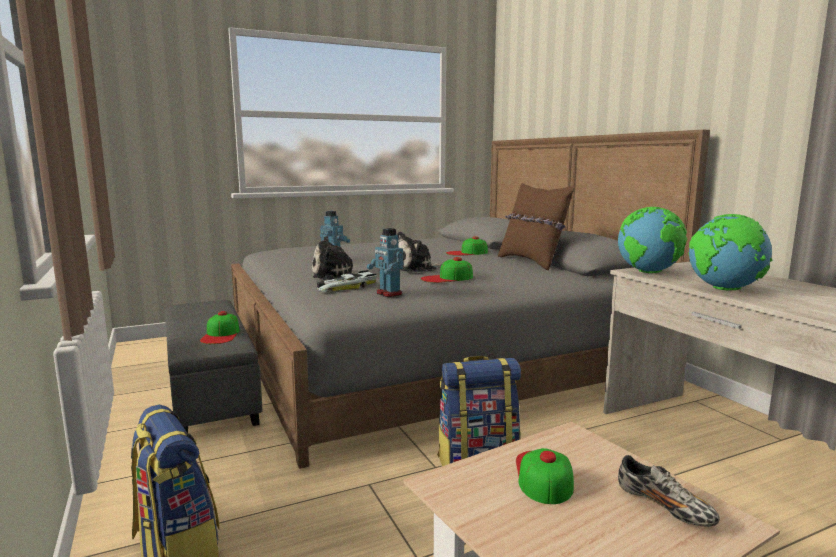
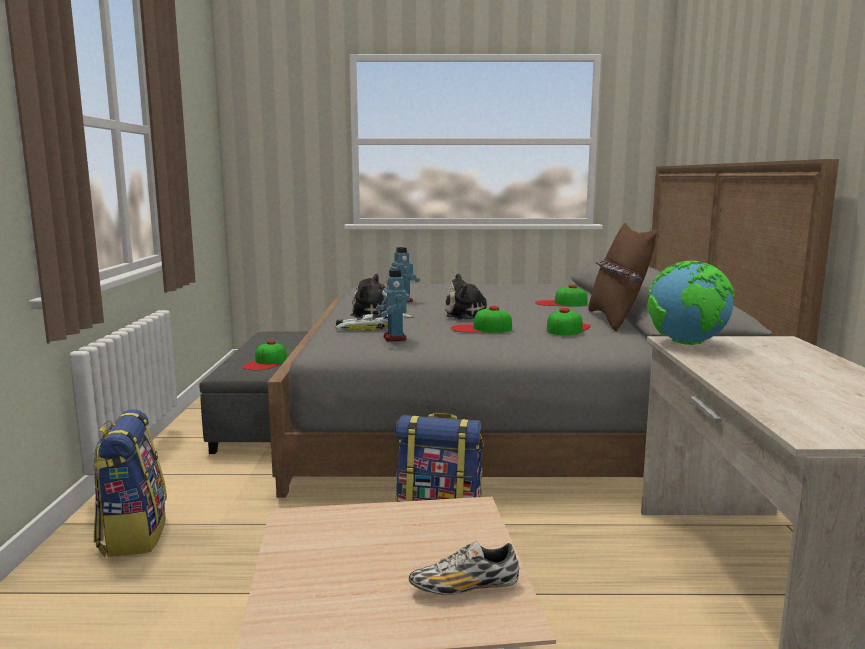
camera: 25 degrees right, 0 degrees up
(543, 475) = (391, 534): cap -> cap (567, 328)
(664, 508) = (464, 588): shoe -> shoe turned 90 degrees clockwise
(724, 289) = (733, 372): globe -> none

